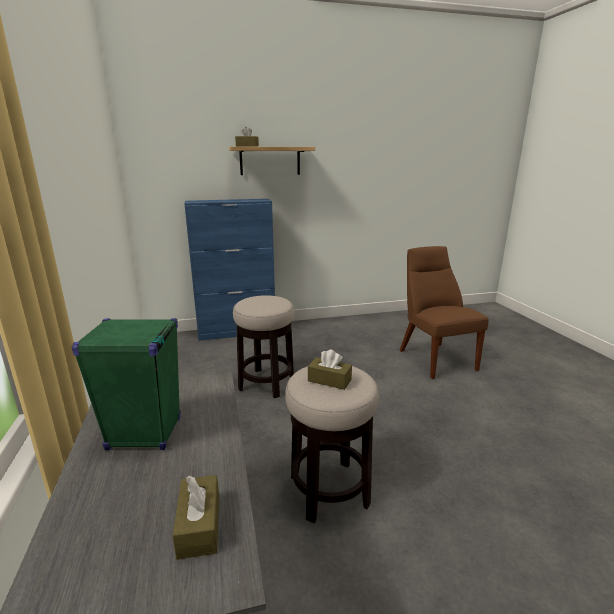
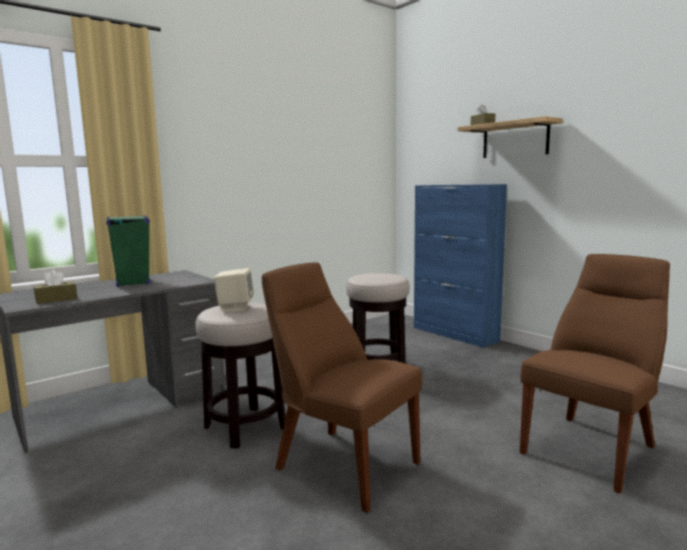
camera: 65 degrees right, 10 degrees down
(329, 380) = (235, 308): brown tissue box -> beige speaker
(420, 449) = (342, 463): none -> brown chair

